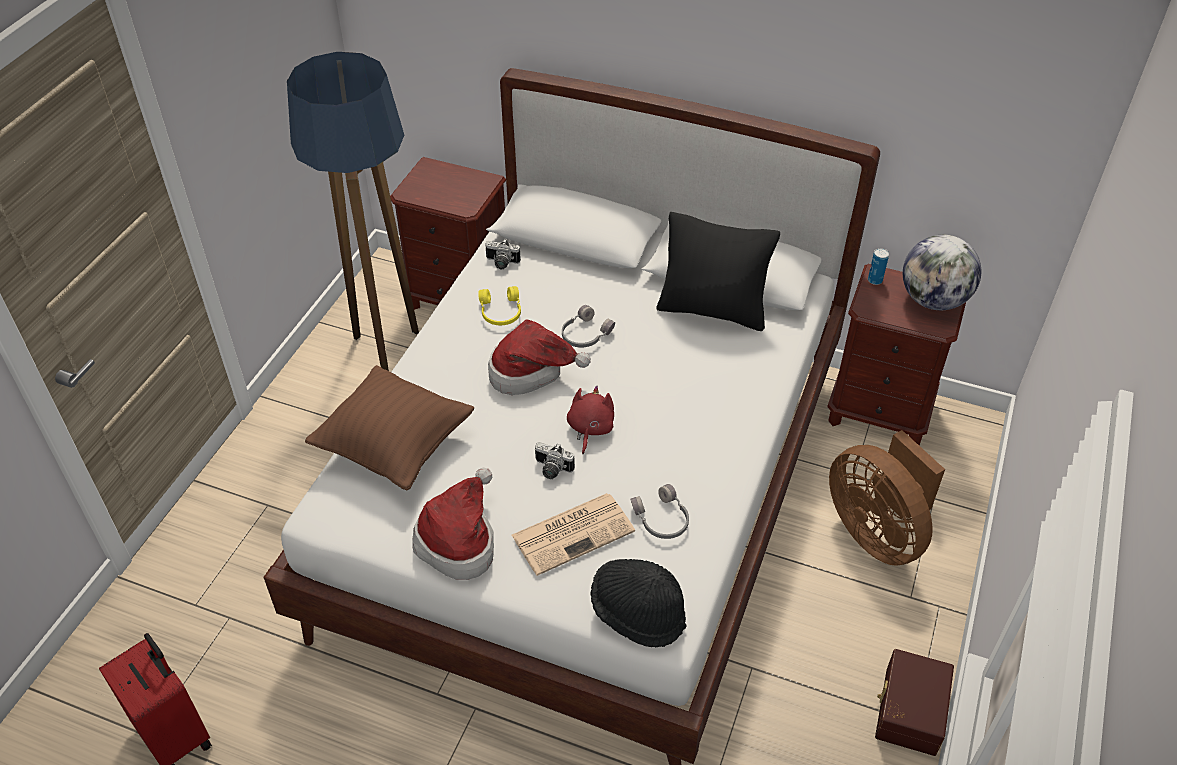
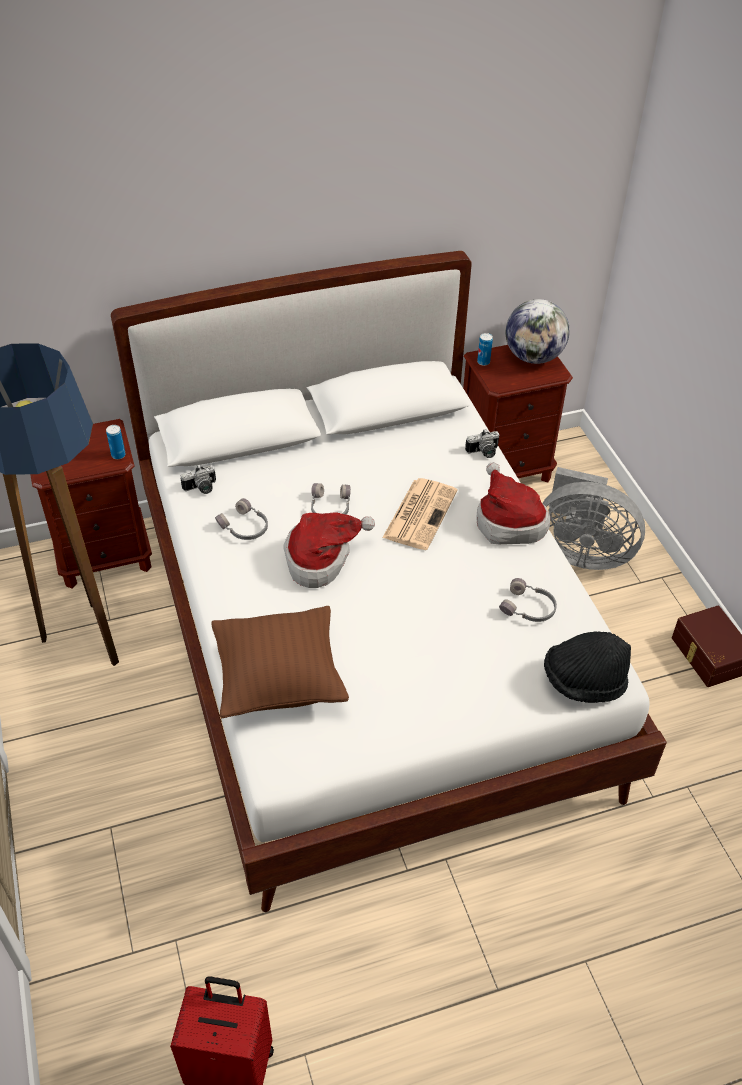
camera: 40 degrees left, 0 degrees up
(459, 540) = (409, 716): hat -> hat (508, 521)
(471, 204) = (118, 455): none -> can
(500, 312) = (244, 527): yellow headphones -> grey headphones
(551, 470) = (416, 622): camera -> camera (483, 453)
(574, 532) = (482, 656): newspaper -> newspaper (420, 513)
(590, 428) = (410, 575): red plush toy -> none
(712, 310) = (402, 440): black pillow -> none
(877, 532) = (580, 552): brown fan -> grey fan

